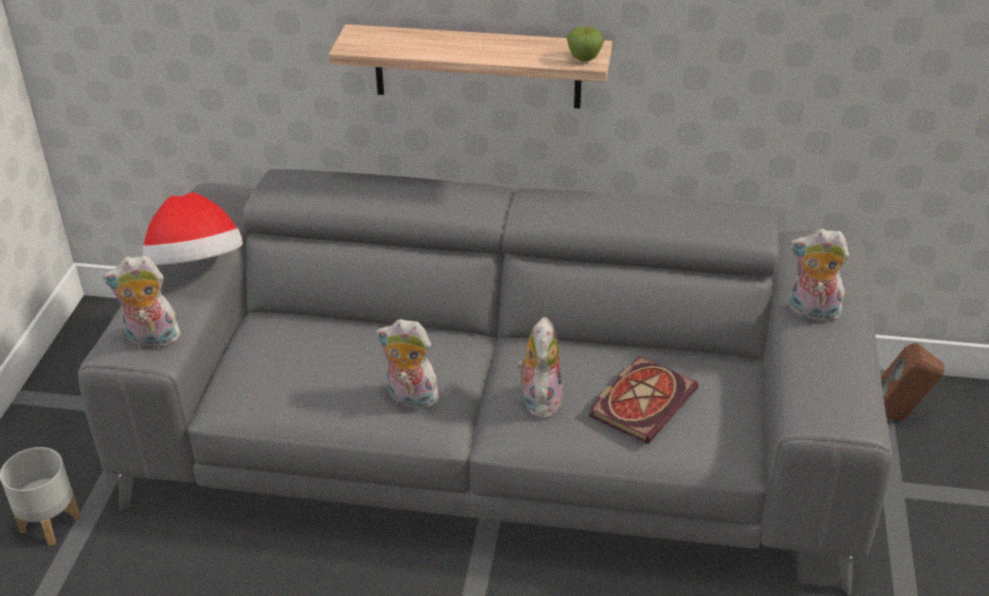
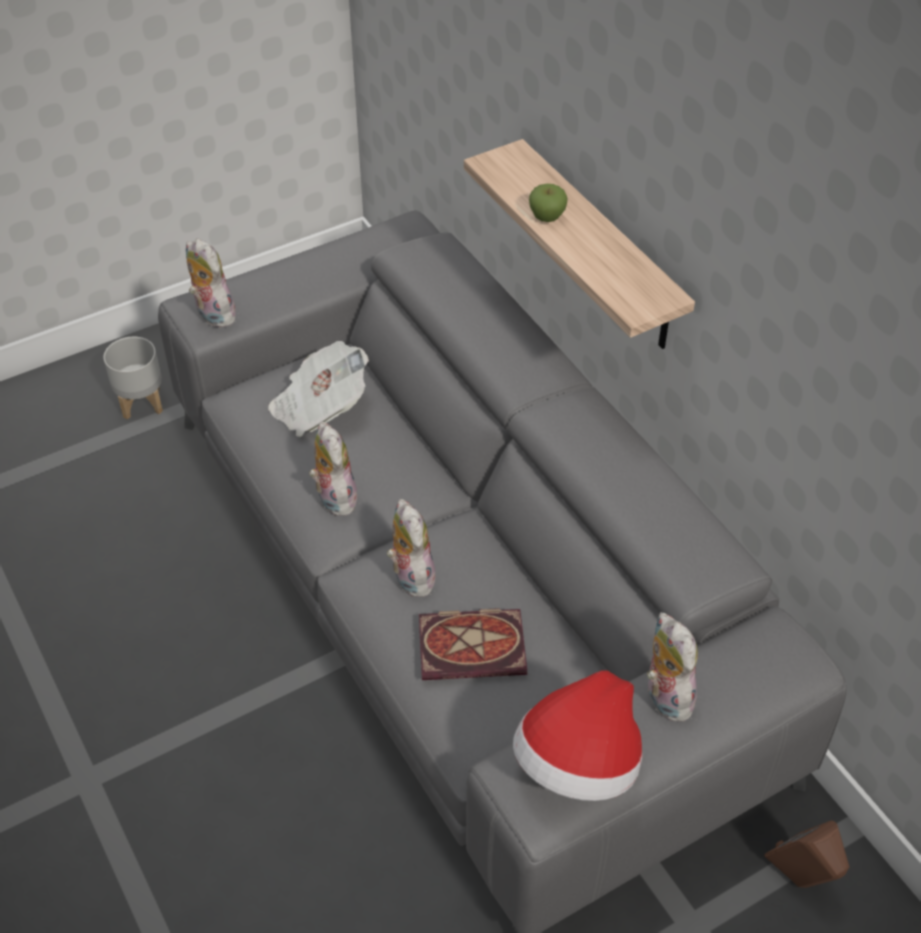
camera: 50 degrees right, 10 degrees up
(197, 267) = (312, 279): hat -> hat (579, 764)
(305, 357) = (319, 407): none -> newspaper
(539, 399) = (410, 576): plush toy -> plush toy turned 75 degrees counterclockwise
(584, 59) = (636, 302): apple -> apple (547, 217)

